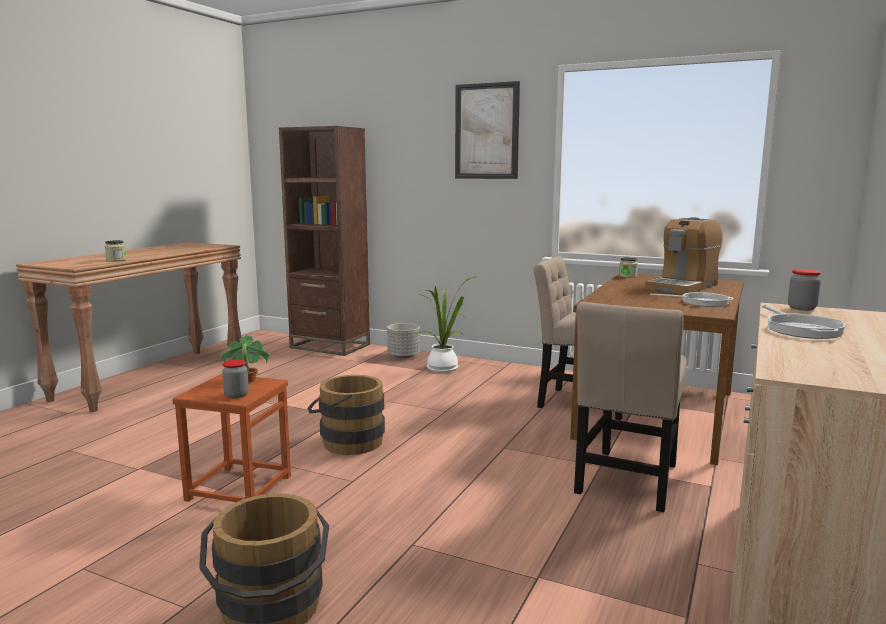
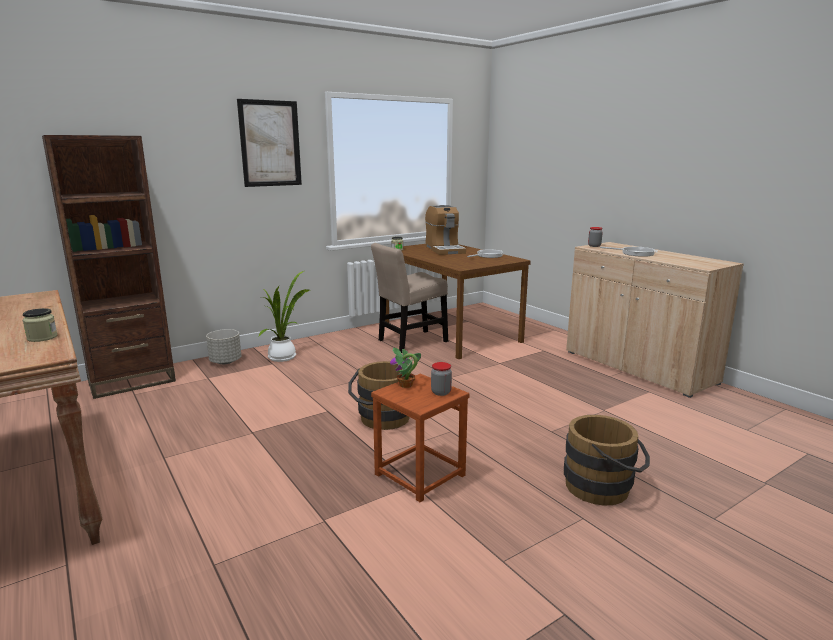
camera: 60 degrees left, 5 degrees up
(627, 482) = (524, 364): beige chair -> none

